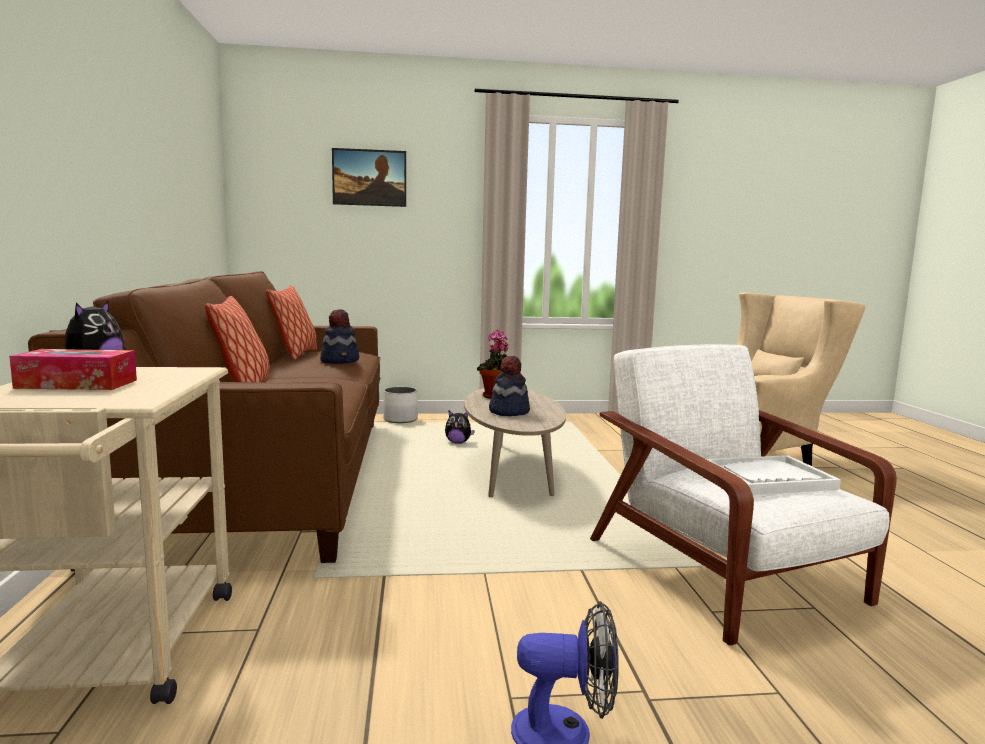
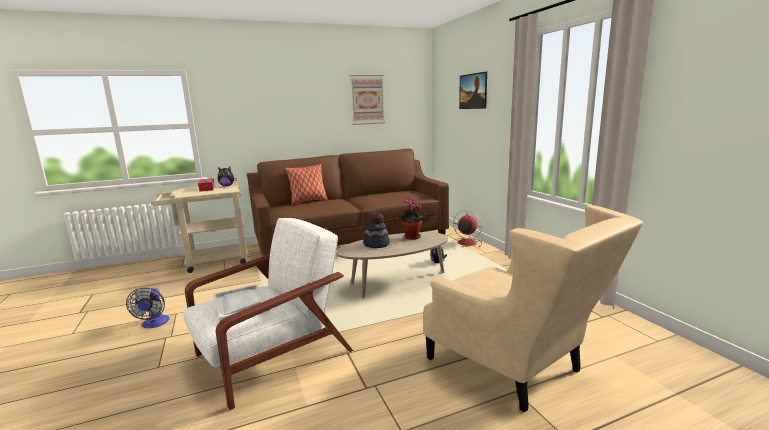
camera: 75 degrees right, 5 degrees up
(177, 158) = (367, 99): none -> picture
(295, 354) = (395, 192): pillow -> none
(340, 361) = (382, 198): hat -> none
(400, 420) = (466, 242): white planter -> red fan

